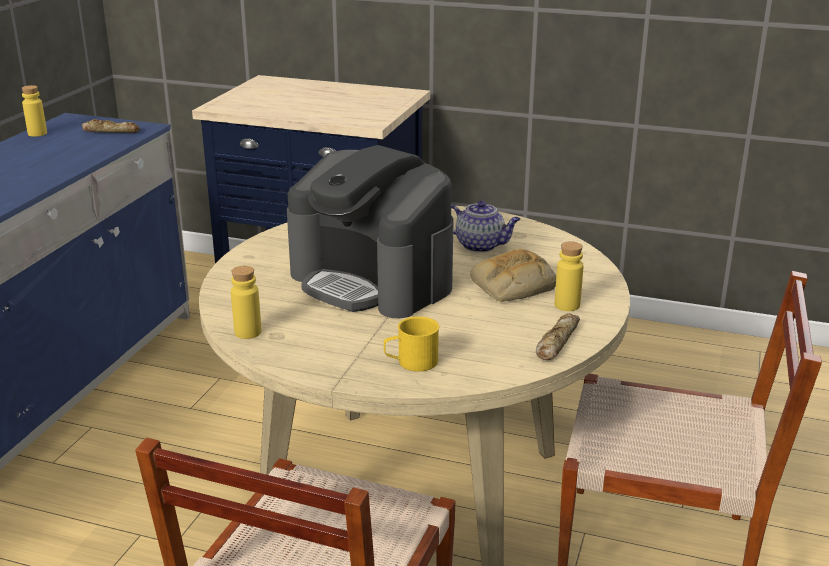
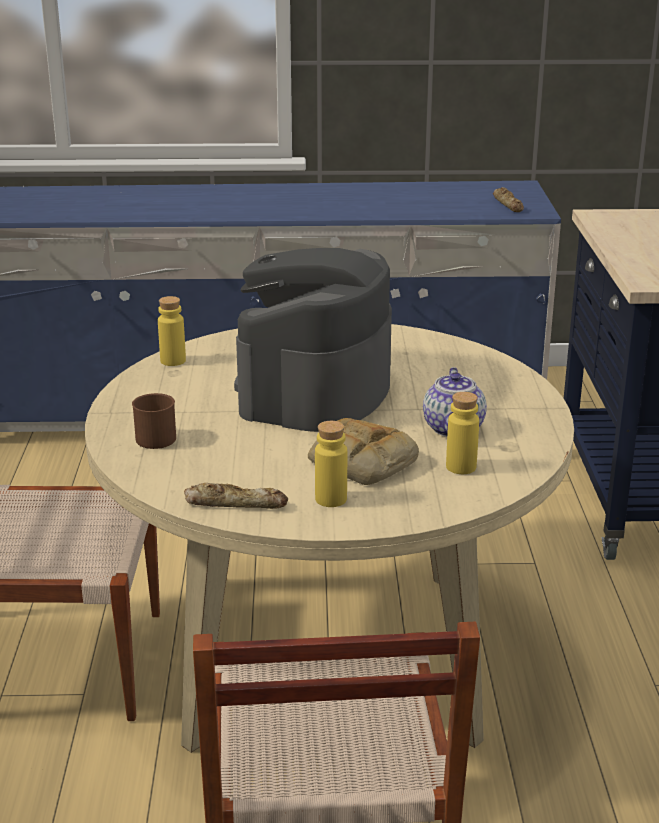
camera: 70 degrees right, 0 degrees up
(37, 133) = (468, 185): yellow bottle -> yellow bottle (461, 467)
(411, 362) = (152, 437): yellow mug -> brown mug

